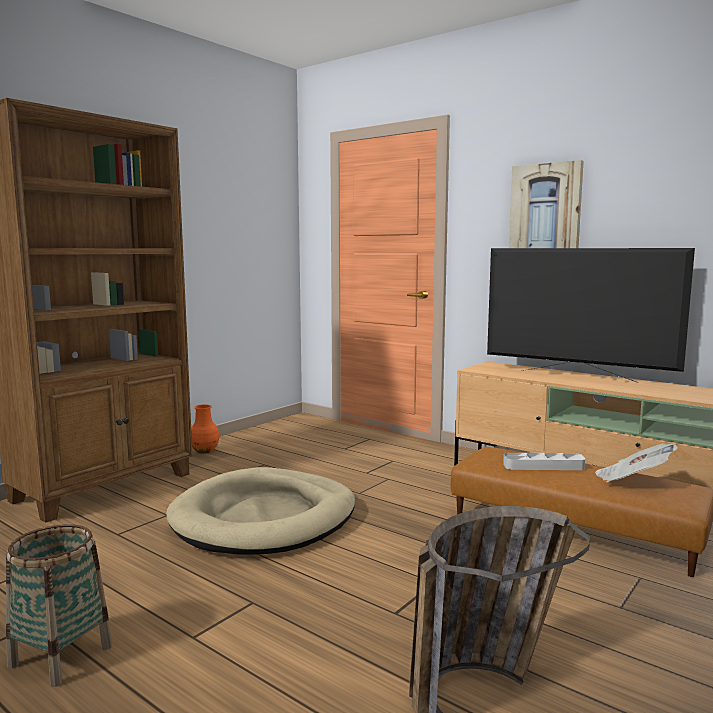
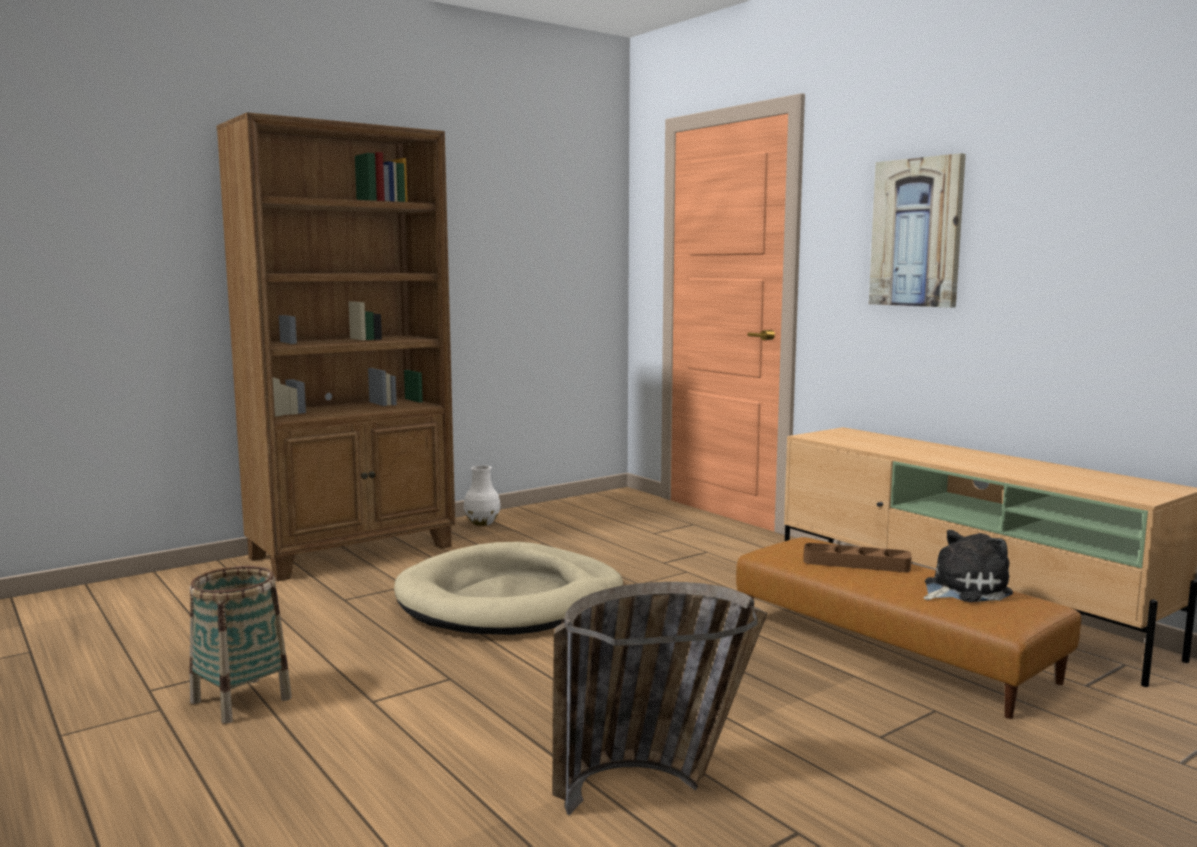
camera: 15 degrees right, 0 degrees up
(204, 451) = (482, 523): orange vase -> white vase
(543, 466) = (856, 563): grey tray -> brown tray
(577, 376) = (944, 451): television -> none
(632, 481) = (962, 590): newspaper -> plush toy

